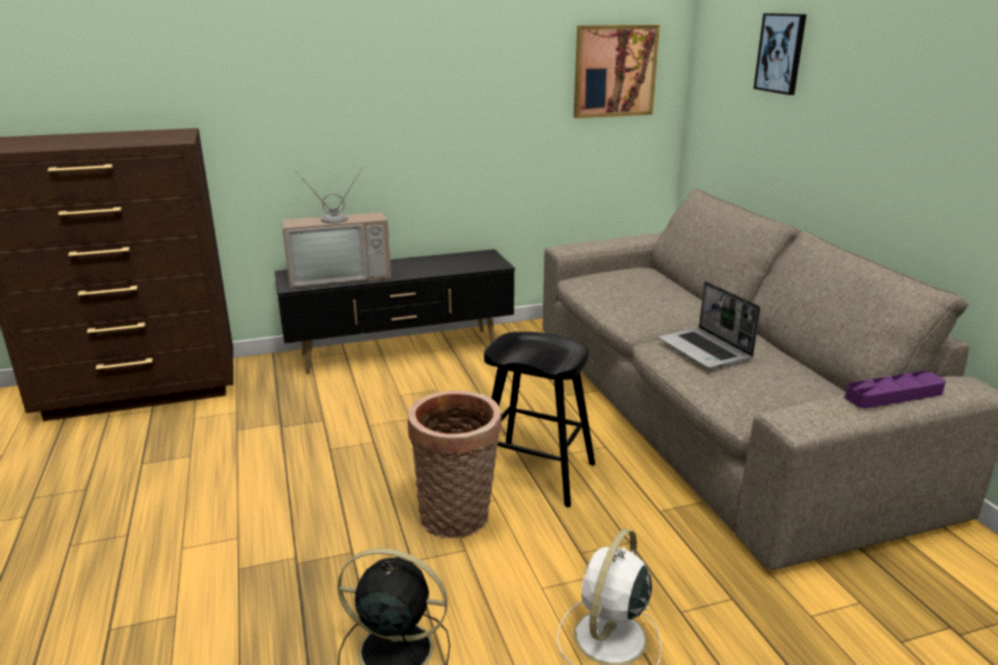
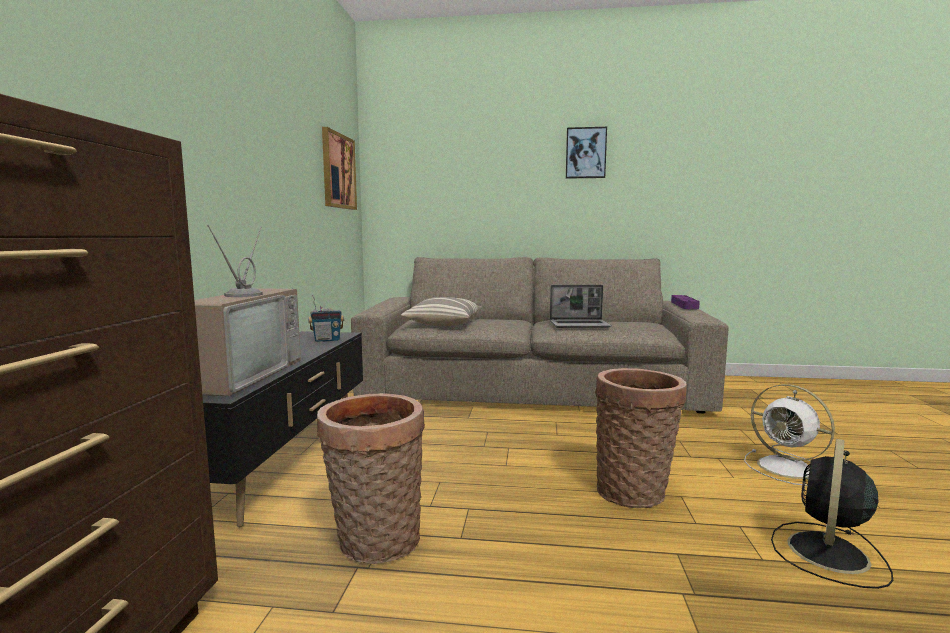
camera: 65 degrees left, 15 degrees down
(308, 420) = (375, 544): none -> basket
(467, 266) = (327, 340): none -> radio
(535, 473) = (578, 449): black stool -> none
(616, 285) = (443, 323): none -> pillow
(781, 53) = (467, 159): picture -> picture (585, 153)

